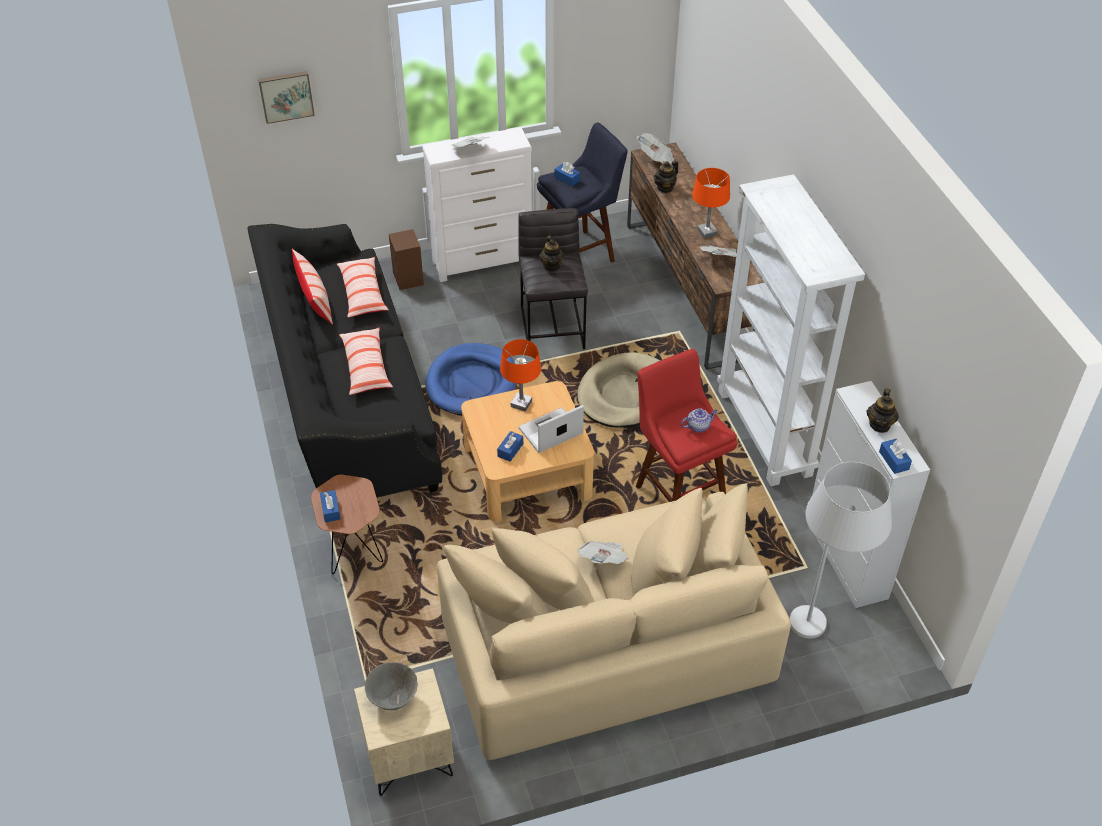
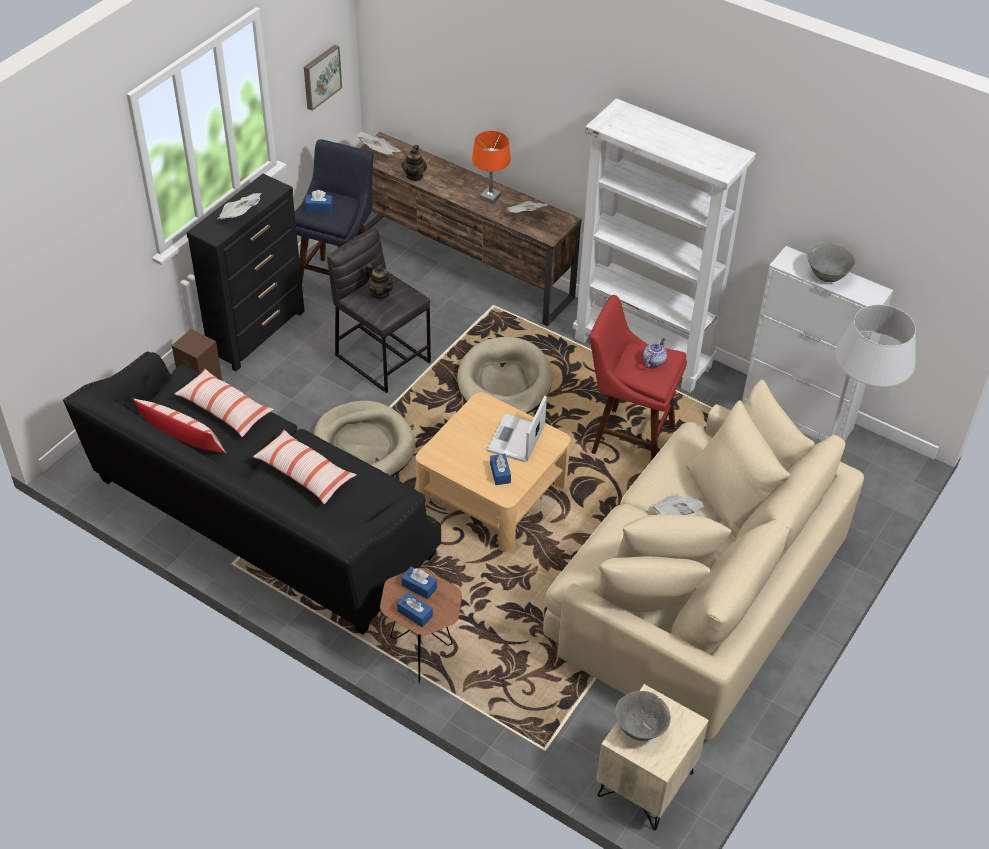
camera: 40 degrees left, 0 degrees up
(286, 96) = (51, 237): picture -> picture (321, 76)
(472, 383) = (364, 446): blue dog bed -> beige dog bed
(483, 262) = (258, 333): white dresser -> black dresser
(521, 403) = (466, 429): orange table lamp -> none
(880, 425) = (827, 275): teapot -> grey bowl
(894, 460) = (864, 297): blue tissue box -> blue tissue box (419, 587)

